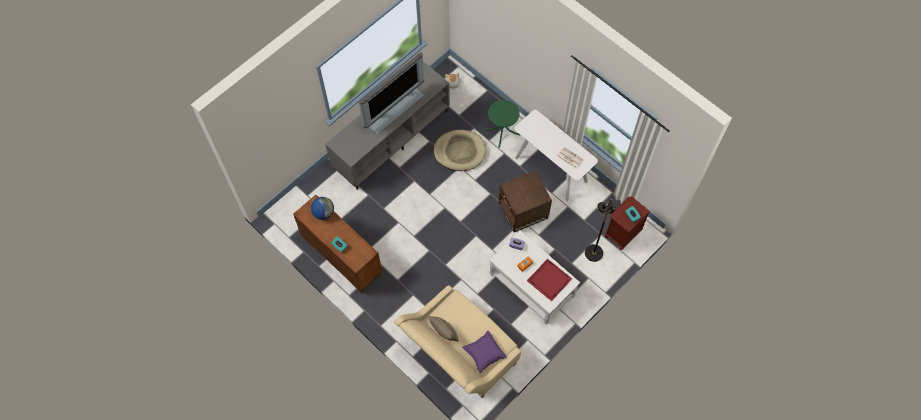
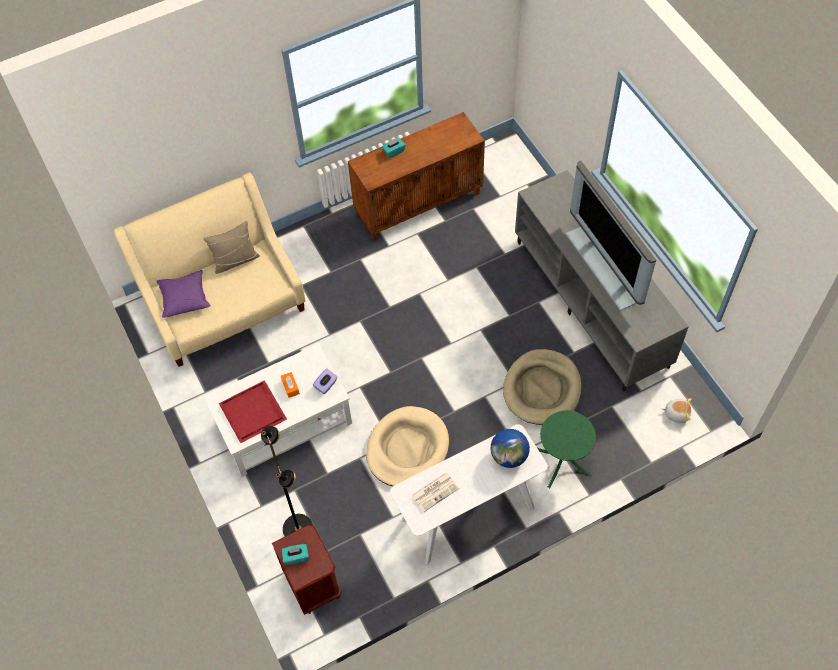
camera: 110 degrees right, 5 degrees down
(324, 213) = (451, 144): globe -> globe (509, 456)
(523, 211) = (407, 448): brown side table -> beige dog bed

